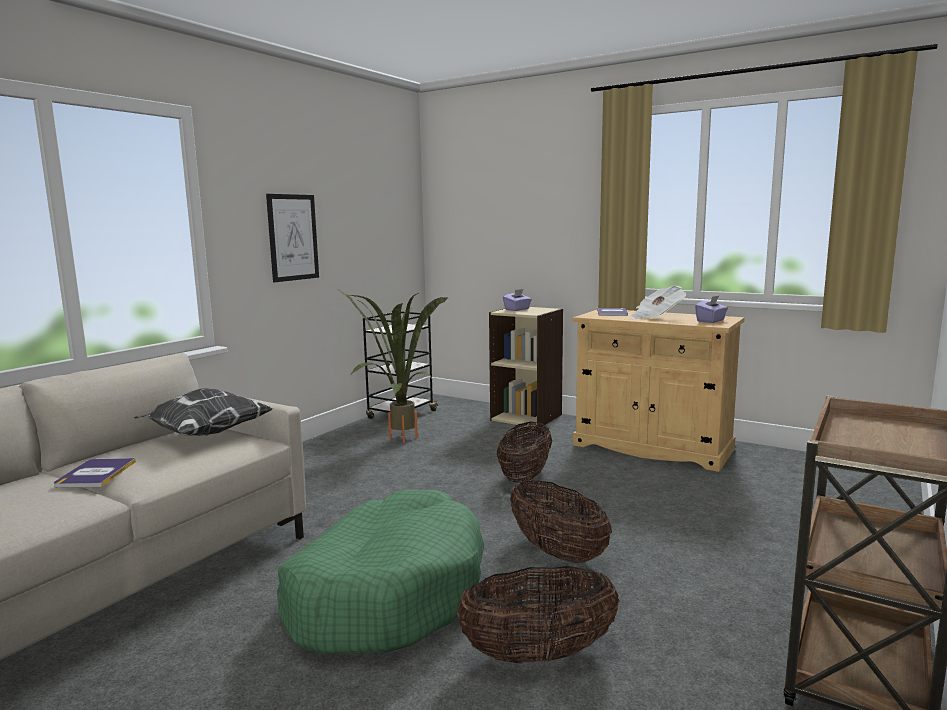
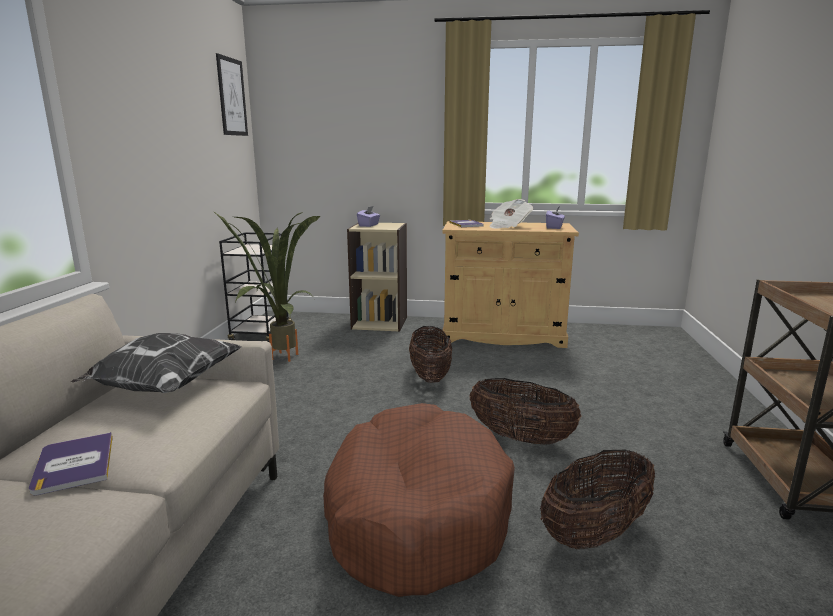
camera: 25 degrees left, 5 degrees up
(293, 237) = (153, 154): picture -> picture (232, 97)
(386, 593) = (416, 513): green dog bed -> brown dog bed

